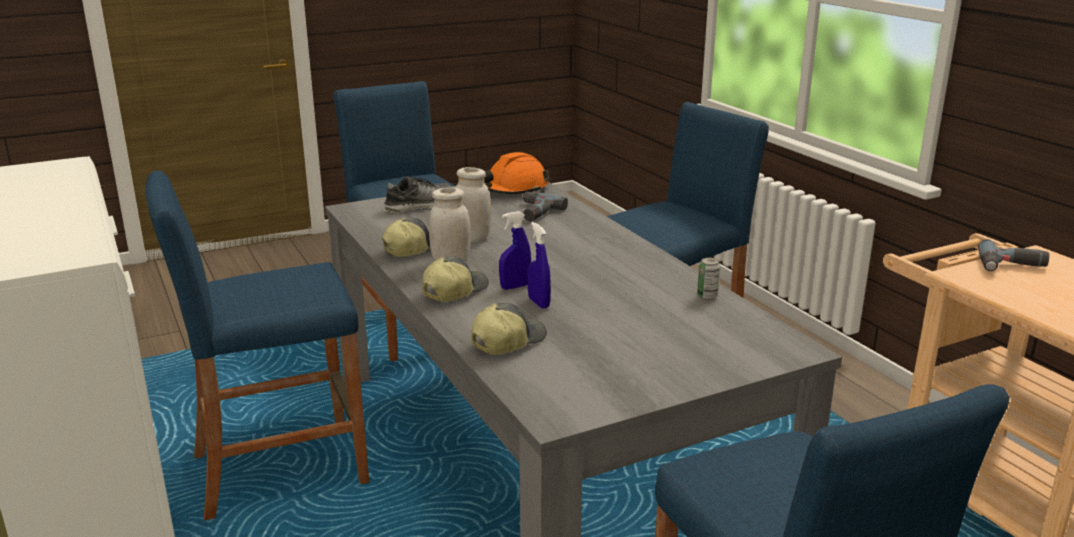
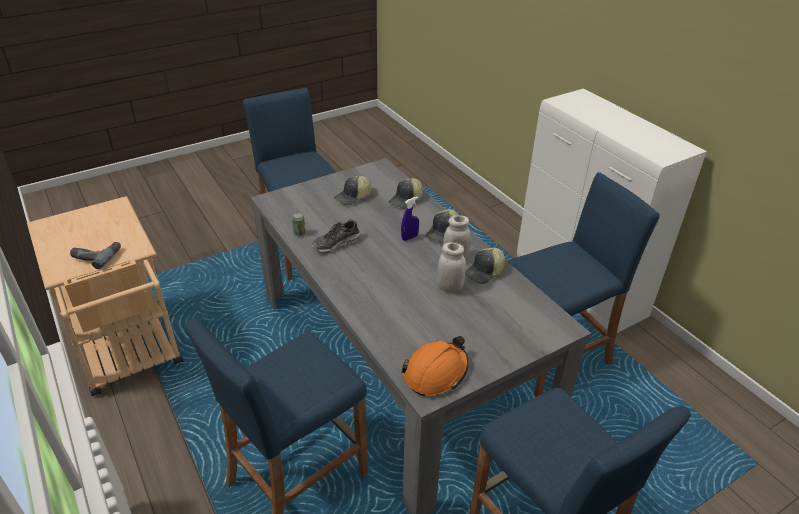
camera: 175 degrees right, 15 degrees up
(419, 206) = (511, 335): shoe -> shoe (336, 243)
(533, 212) = (411, 328): power drill -> none
(538, 303) = (394, 225): blue spray bottle -> none
(619, 349) = (353, 197): none -> cap

